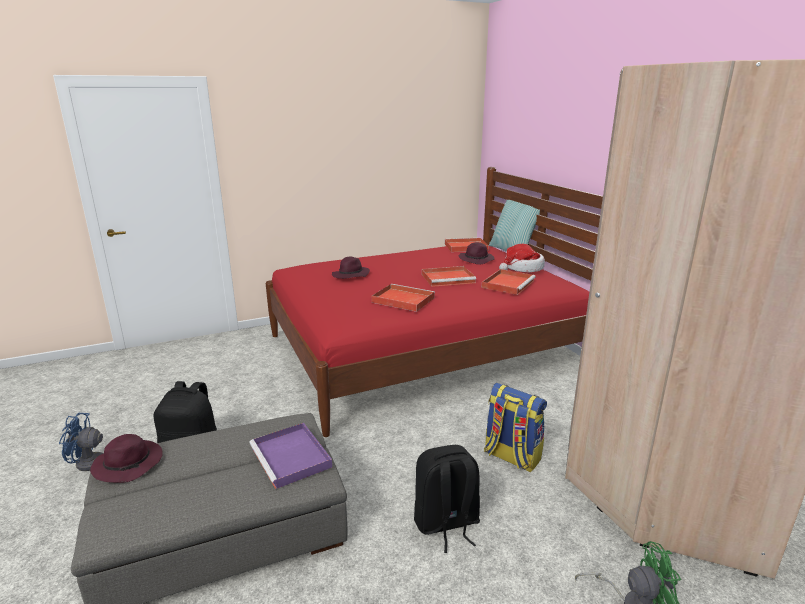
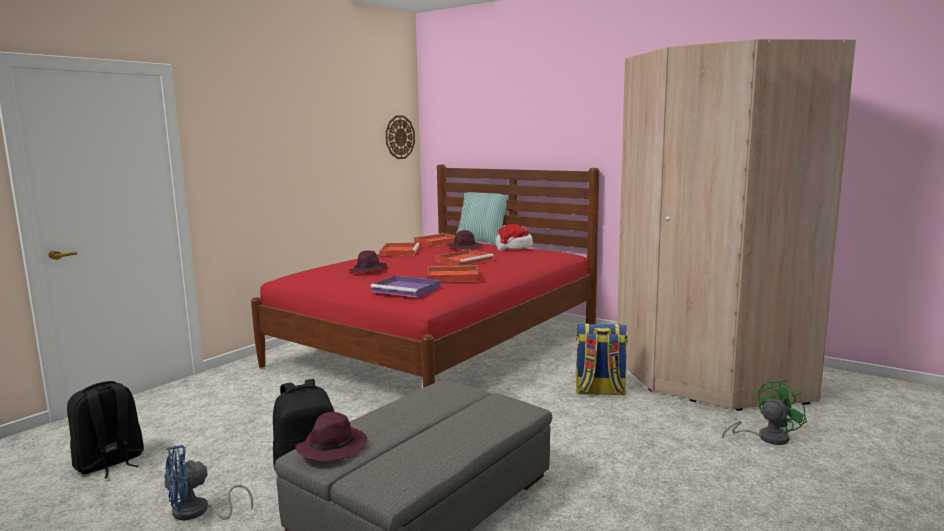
camera: 30 degrees left, 10 degrees down
(292, 458) = (482, 403): purple tray -> purple tray (407, 289)
(446, 524) = (604, 440): black backpack -> black backpack (109, 463)
(455, 136) = (399, 137): none -> wall clock
(508, 284) = (519, 257): red tray -> red tray (399, 252)

